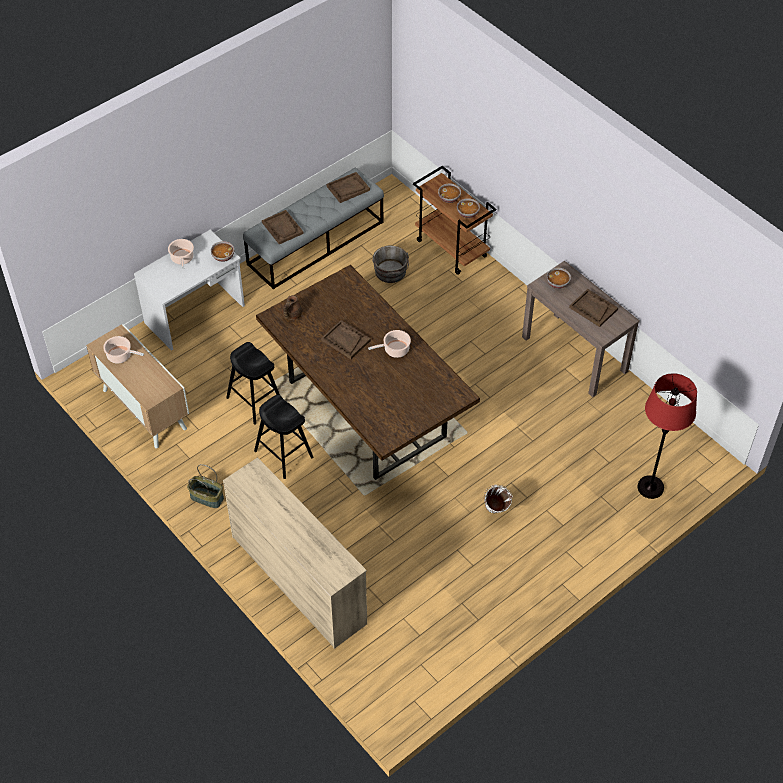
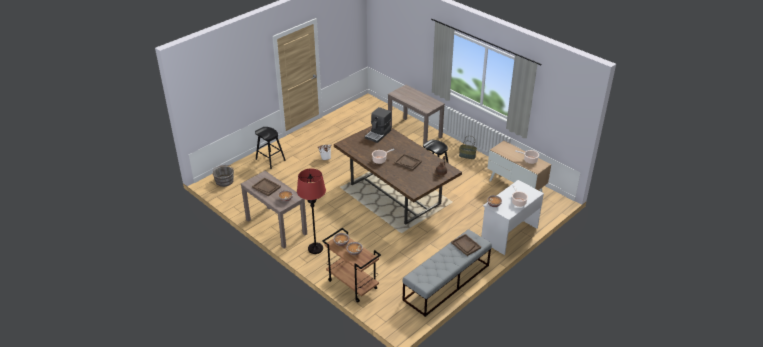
camera: 175 degrees right, 15 degrees down
(255, 401) = (457, 194): black stool -> black stool (270, 160)
(298, 579) = (415, 132): beige dresser -> brown console table
(348, 188) = (428, 275): brown tray -> none
(390, 273) = (392, 266): grey bucket -> grey bucket (224, 180)
(391, 416) = (378, 134): none -> coffee machine
(650, 487) = (246, 171): red floor lamp -> red floor lamp (315, 249)

